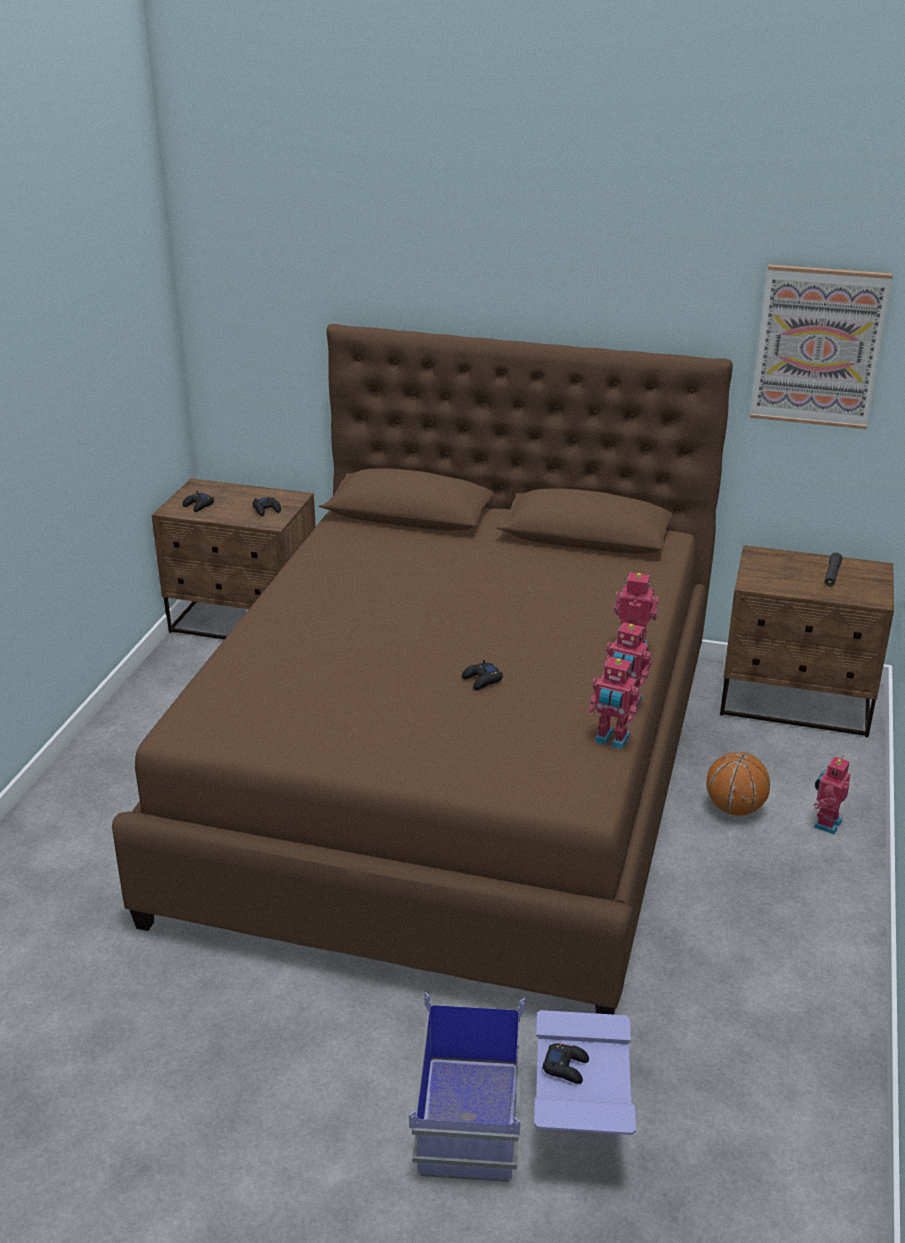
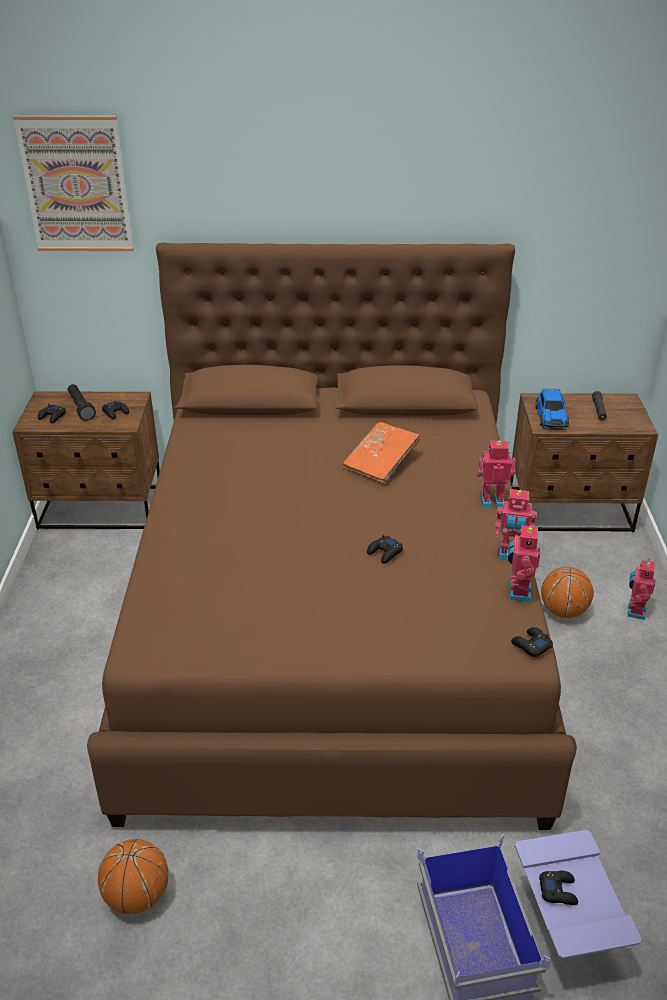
camera: 15 degrees left, 5 degrees up
(137, 996) = (137, 896): none -> basketball
(232, 500) = (81, 408): none -> black flashlight
(525, 592) = (381, 463): none -> orange book
(597, 792) = (531, 645): none -> black game controller
(611, 740) = (517, 592): toy robot -> toy robot turned 90 degrees clockwise
(767, 574) = (551, 416): none -> toy car
(818, 347) = (581, 227): picture -> picture (76, 184)

